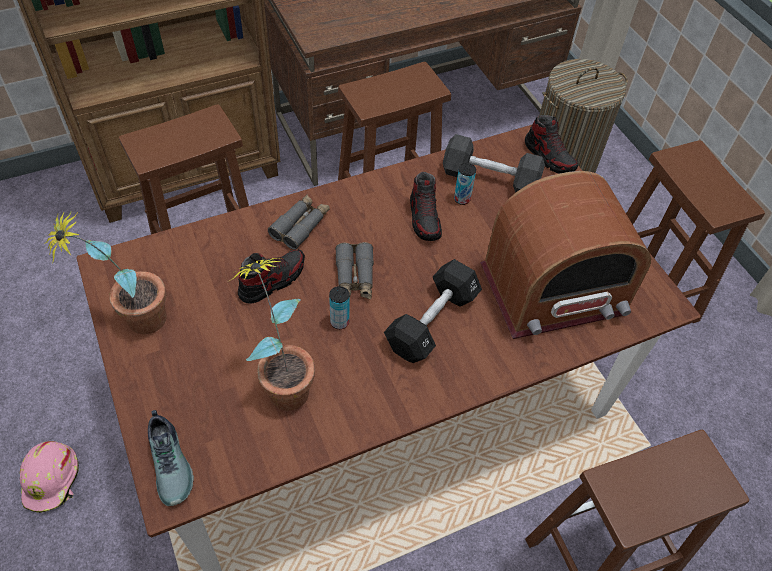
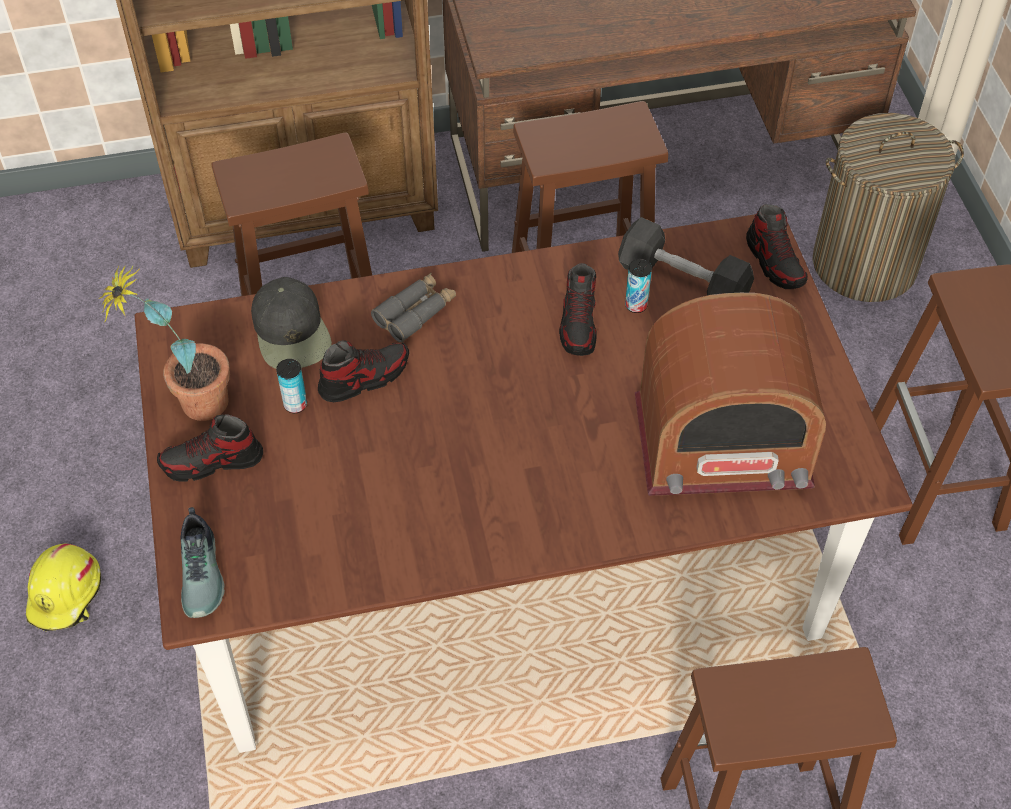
camera: 15 degrees right, 0 degrees up
(52, 479) = (66, 594): pink hard hat -> yellow hard hat
(162, 367) = (212, 462): none -> shoe
(207, 253) = (292, 332): none -> black cap
(283, 382) = (350, 502): potted plant -> none
(339, 322) = (435, 441): can -> can (295, 405)
(355, 277) = (468, 388): grey binoculars -> none
(432, 321) = (551, 458): black dumbbell -> none

